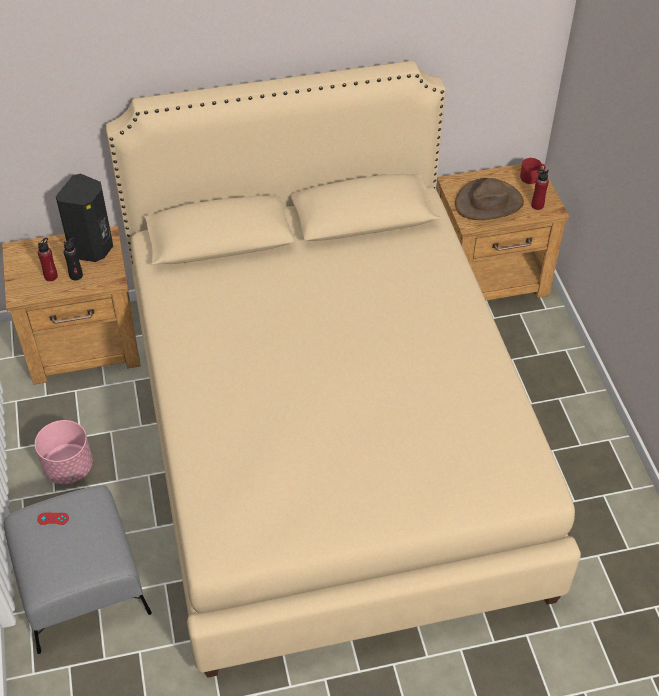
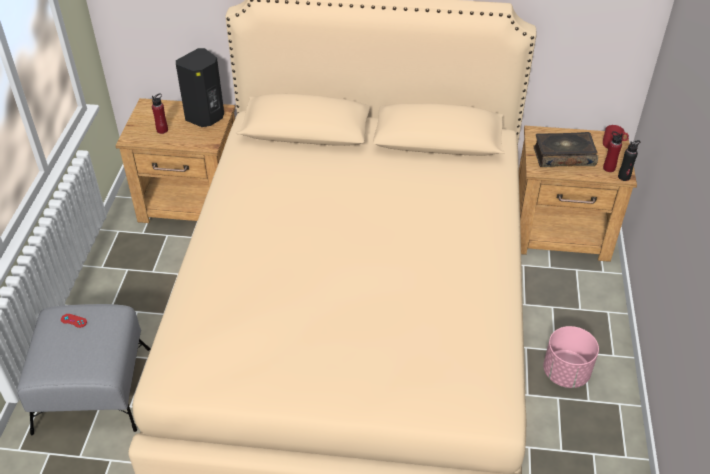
camera: 20 degrees right, 5 degrees down
(68, 468) = (131, 293): pink planter -> pink planter (565, 372)
(76, 275) = (182, 134): black bottle -> black bottle (624, 177)
(489, 203) = (563, 156): brown hat -> book

